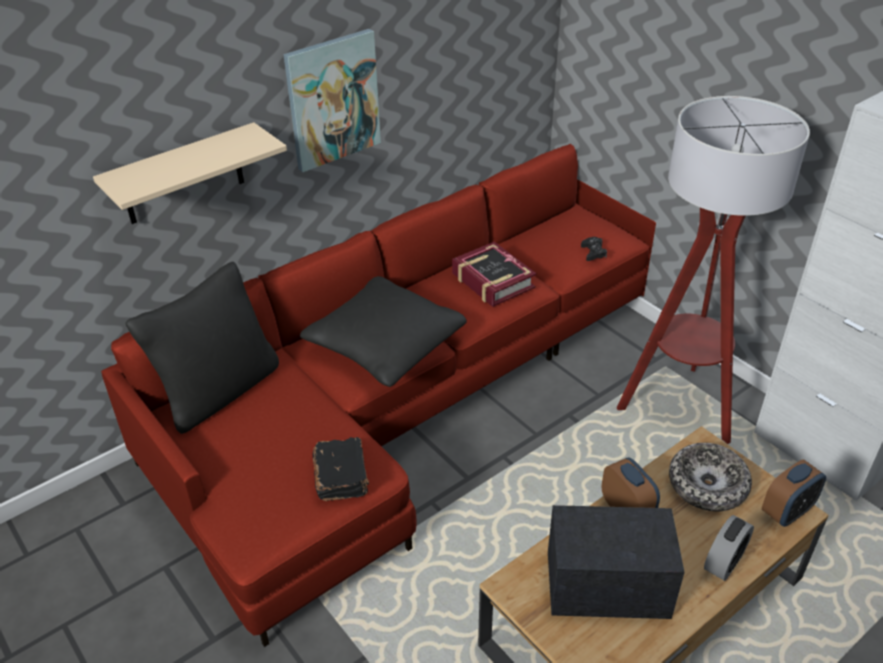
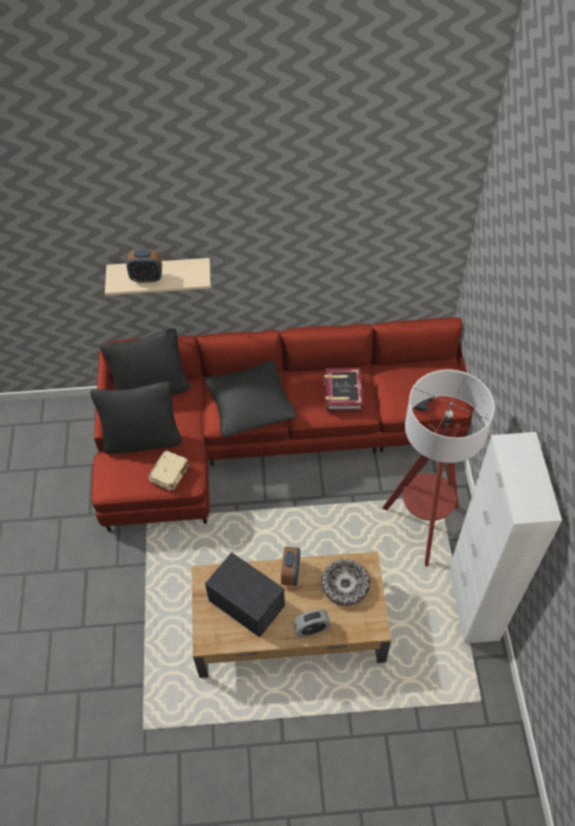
camera: 35 degrees right, 15 degrees up
(258, 455) = (142, 439): none -> black pillow
(333, 100) = (267, 256): picture -> none
(342, 477) = (170, 474): black book -> beige book
(787, 512) = (370, 624): alarm clock -> alarm clock (147, 278)

